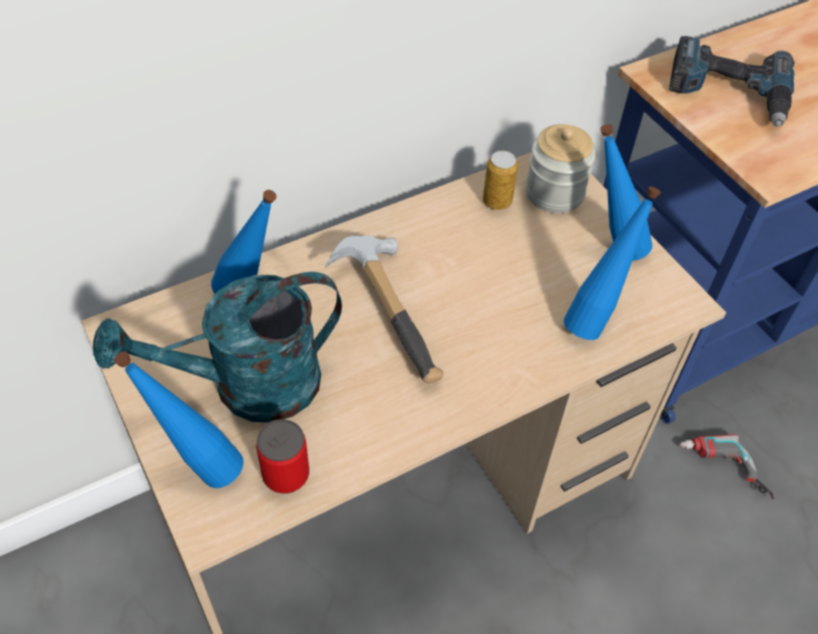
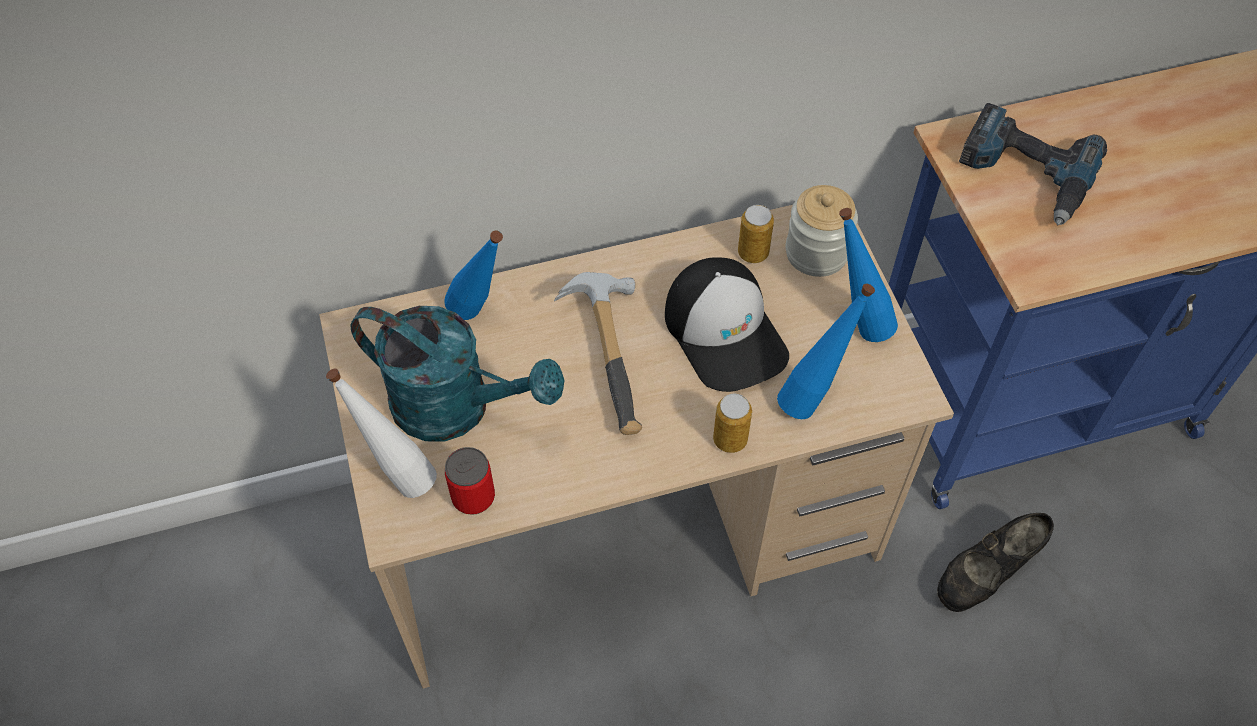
camera: 15 degrees right, 5 degrees up
(198, 467) = (397, 475): blue bottle -> white bottle
(247, 387) = (457, 407): turquoise watering can -> turquoise watering can turned 150 degrees counterclockwise
(494, 274) = (726, 332): none -> cap
(529, 371) = (730, 439): none -> can
(722, 472) = (986, 573): power drill -> black shoe

